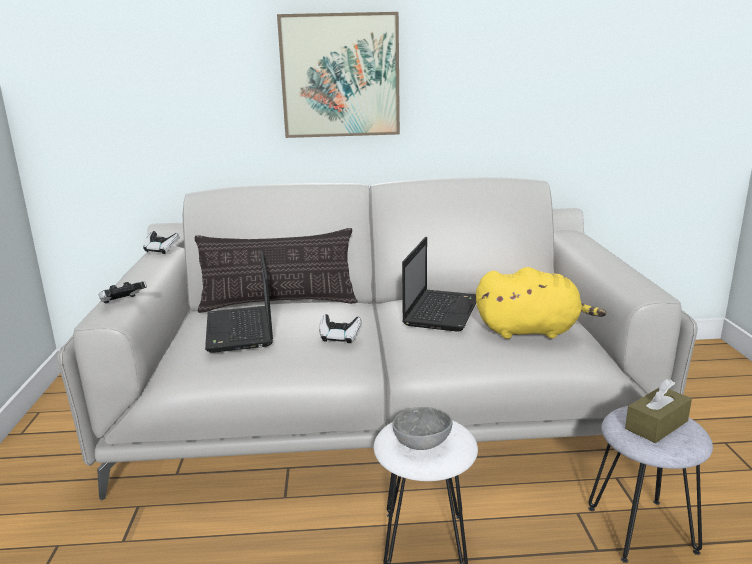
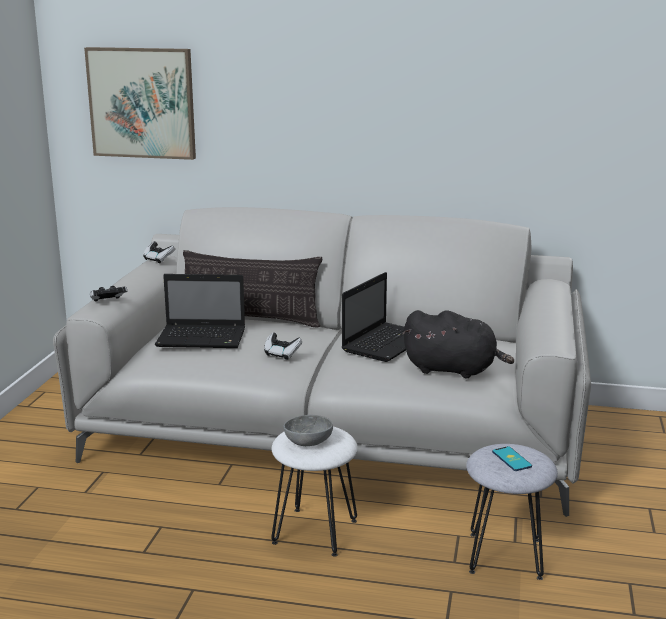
camera: 15 degrees right, 0 degrees up
(240, 331) = (203, 338): laptop -> laptop turned 90 degrees counterclockwise
(340, 76) = (335, 110): picture -> picture (142, 103)
(531, 331) = (453, 370): yellow plush toy -> black plush toy
(656, 425) = (511, 459): brown tissue box -> phone

